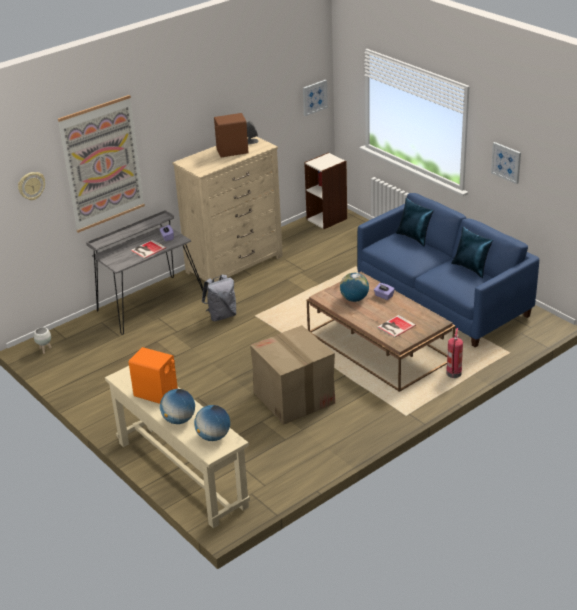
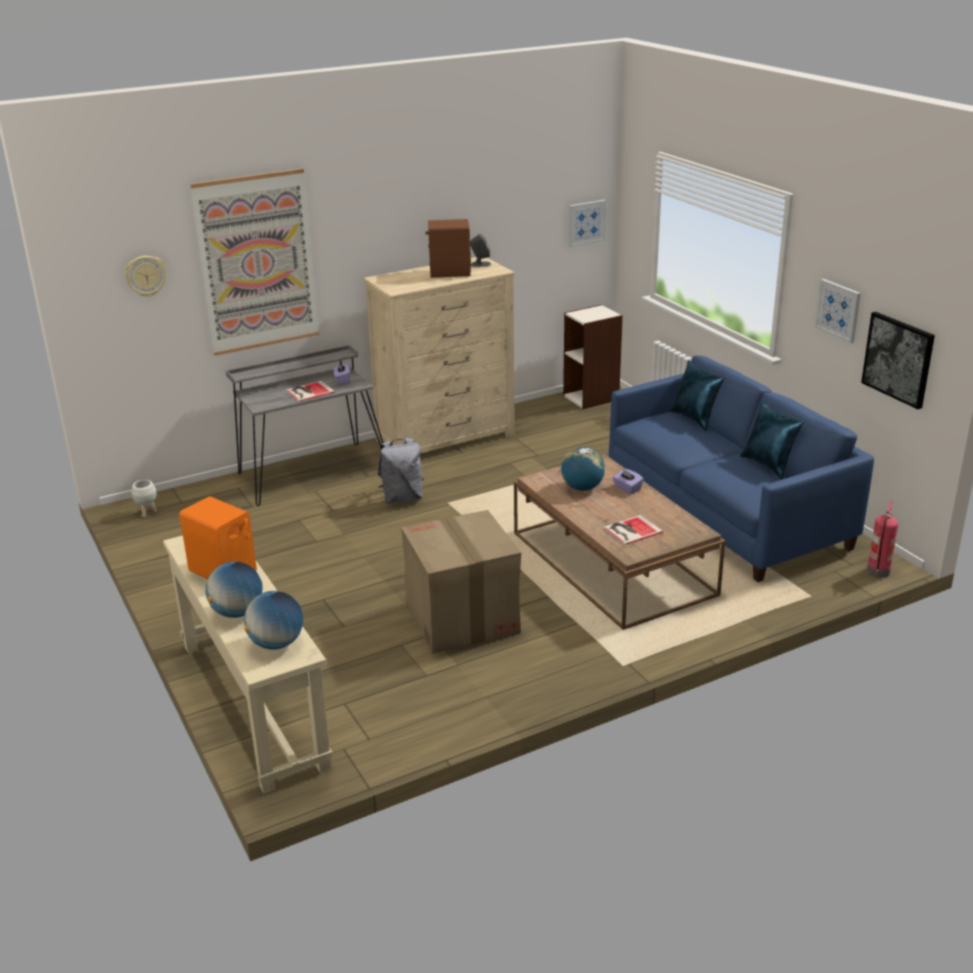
camera: 10 degrees right, 5 degrees down
(454, 374) = (715, 616): fire extinguisher -> fire extinguisher (878, 572)
(549, 194) = (898, 359): none -> picture

